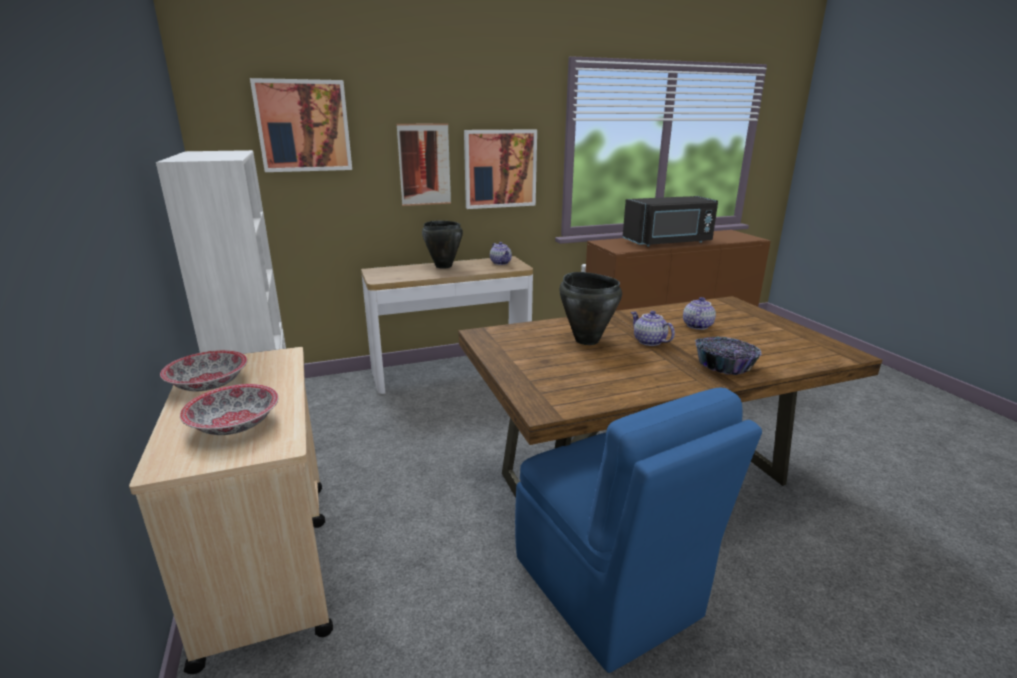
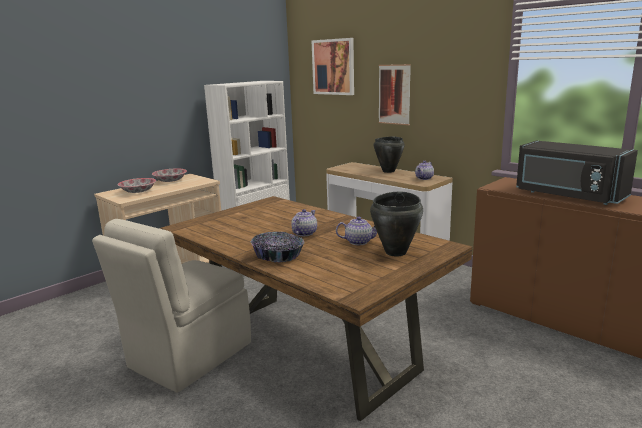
camera: 65 degrees right, 5 degrees down
(500, 169) = (447, 101): picture -> none
(587, 340) = (288, 220): black cooking pot -> black cooking pot (396, 252)
(607, 589) = (188, 356): blue chair -> beige chair

